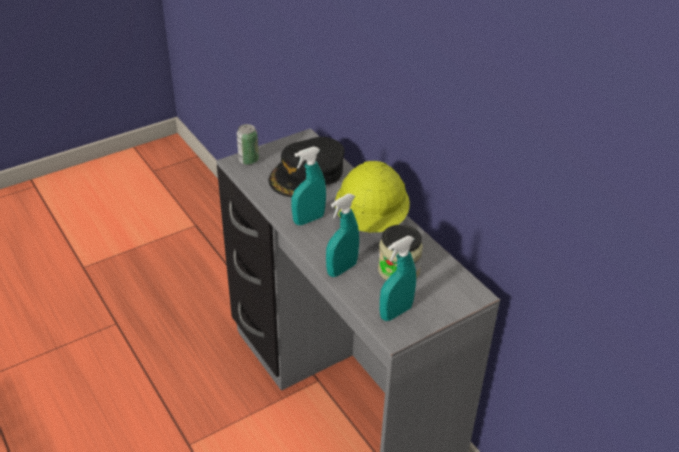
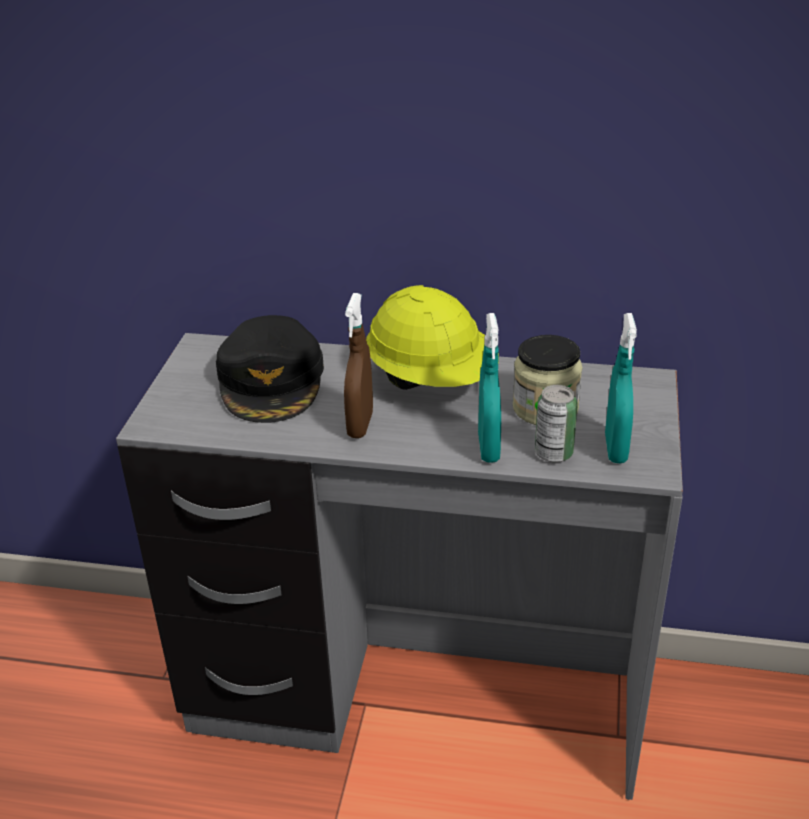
camera: 45 degrees left, 5 degrees down
(248, 160) = (165, 411): can -> can (553, 453)
(308, 219) = (360, 425): turquoise spray bottle -> brown spray bottle

